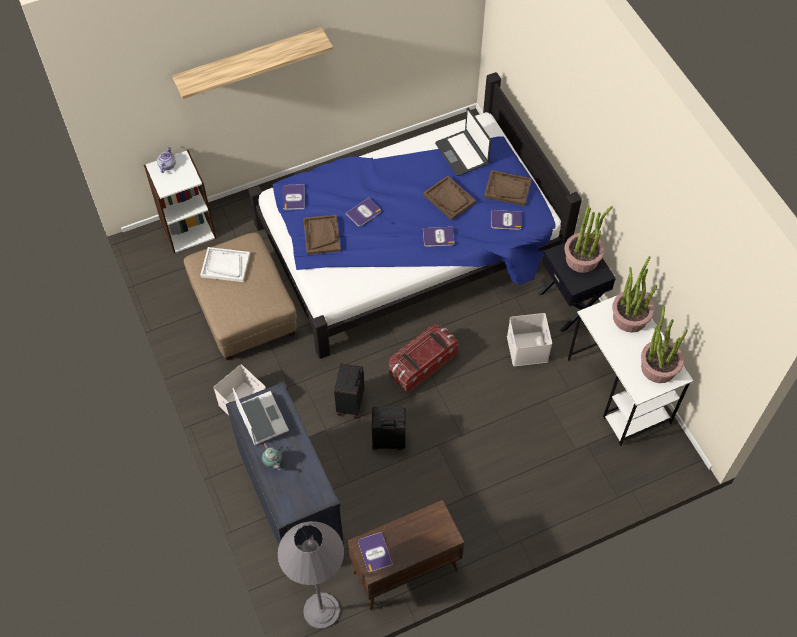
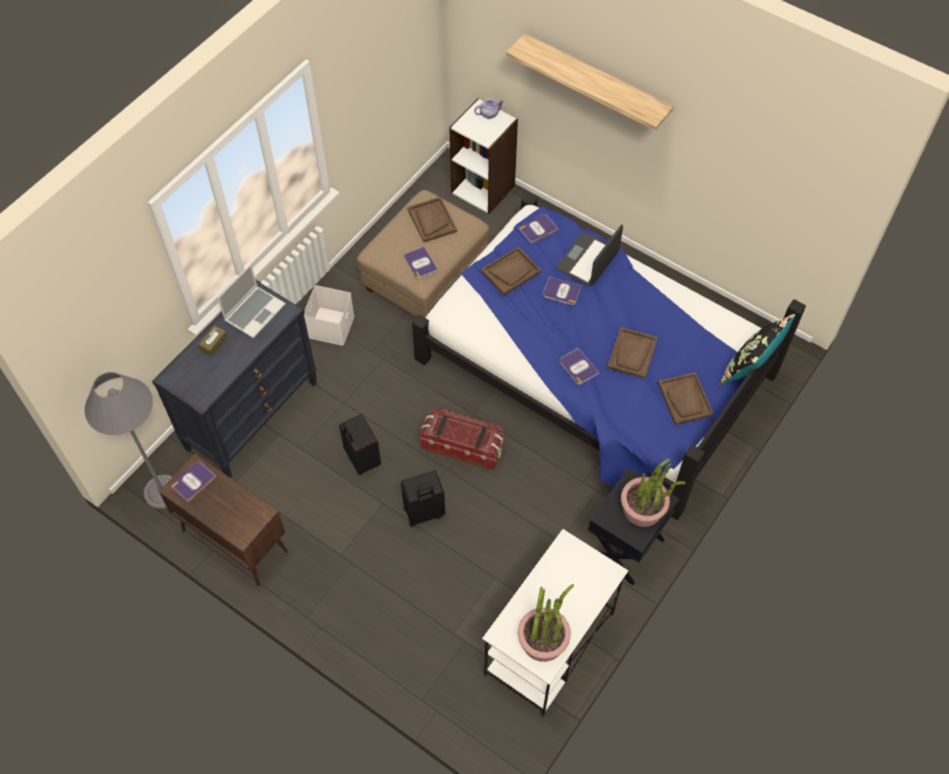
camera: 60 degrees right, 0 degrees up
(225, 265) = (432, 220): white tray -> brown tray
(273, 463) = (214, 344): teapot -> brown tissue box
(351, 403) = (383, 409): black suitcase -> black suitcase (424, 513)
(462, 153) = (698, 338): laptop -> laptop (588, 261)
(505, 139) = (750, 368): none -> black pillow
(506, 220) = (643, 416): book -> book (420, 263)
(528, 349) = (543, 532): white storage box -> none
(630, 317) = (589, 583): potted plant -> none

